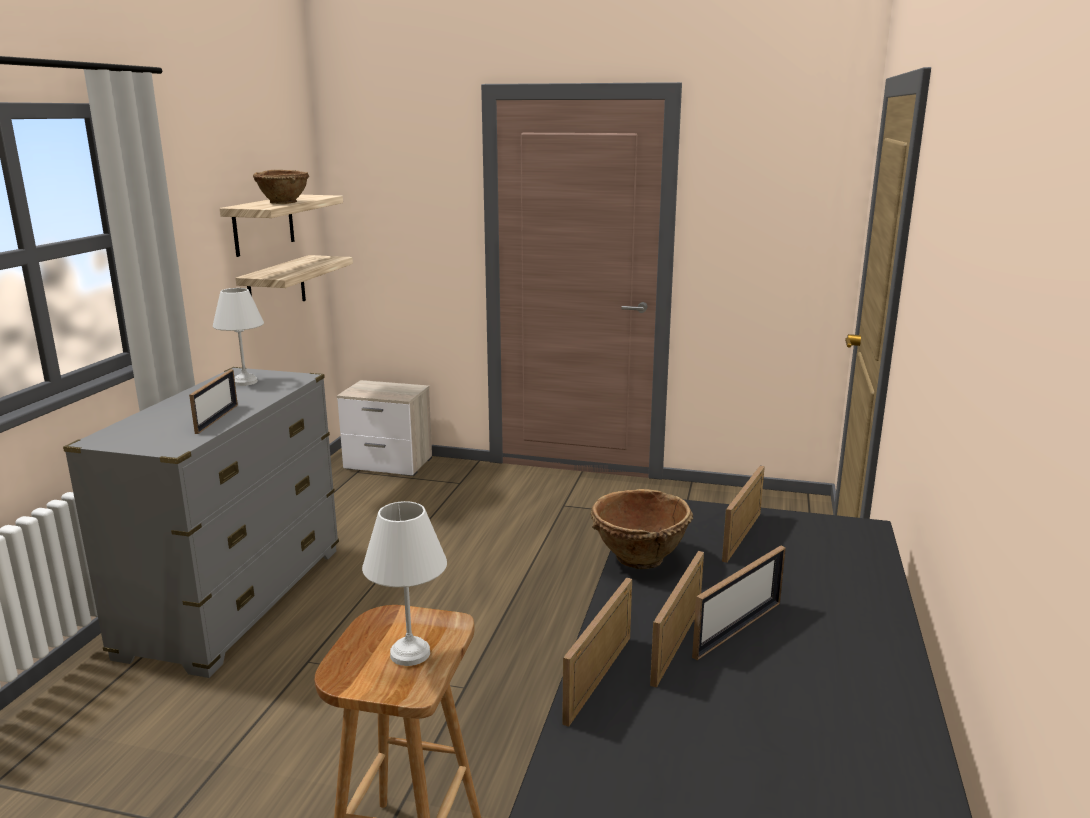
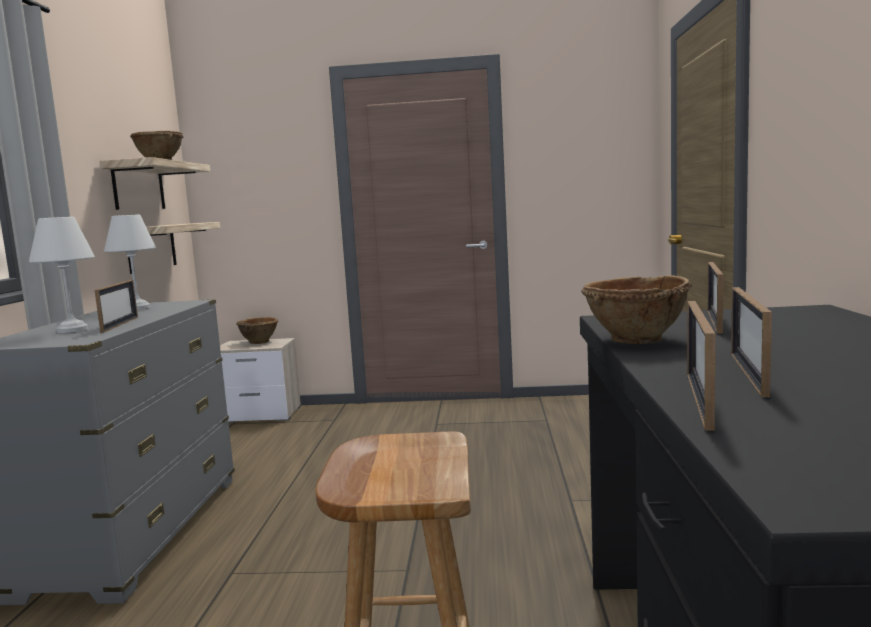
camera: 10 degrees left, 10 degrees down
(390, 387) = (259, 342): none -> brown bowl
(408, 654) = (414, 466): white table lamp -> white table lamp (71, 330)
(738, 629) = (793, 360): picture frame -> none

